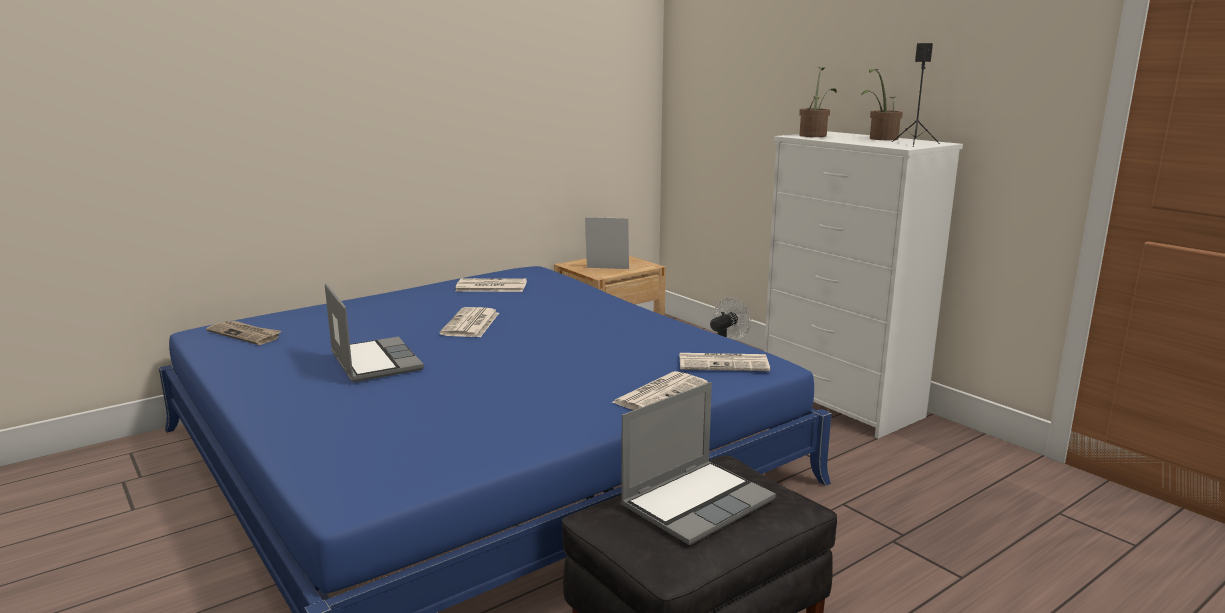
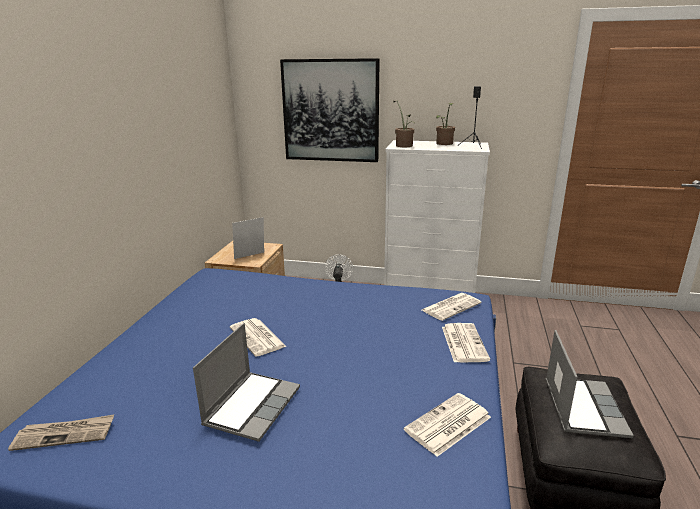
camera: 40 degrees left, 5 degrees up
(373, 361) = (252, 405): laptop -> laptop turned 90 degrees clockwise
(490, 286) = (212, 298): newspaper -> newspaper (447, 425)
(761, 84) = (330, 111): none -> picture

